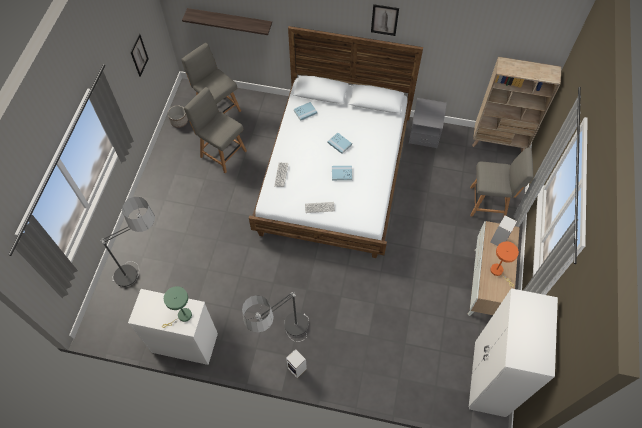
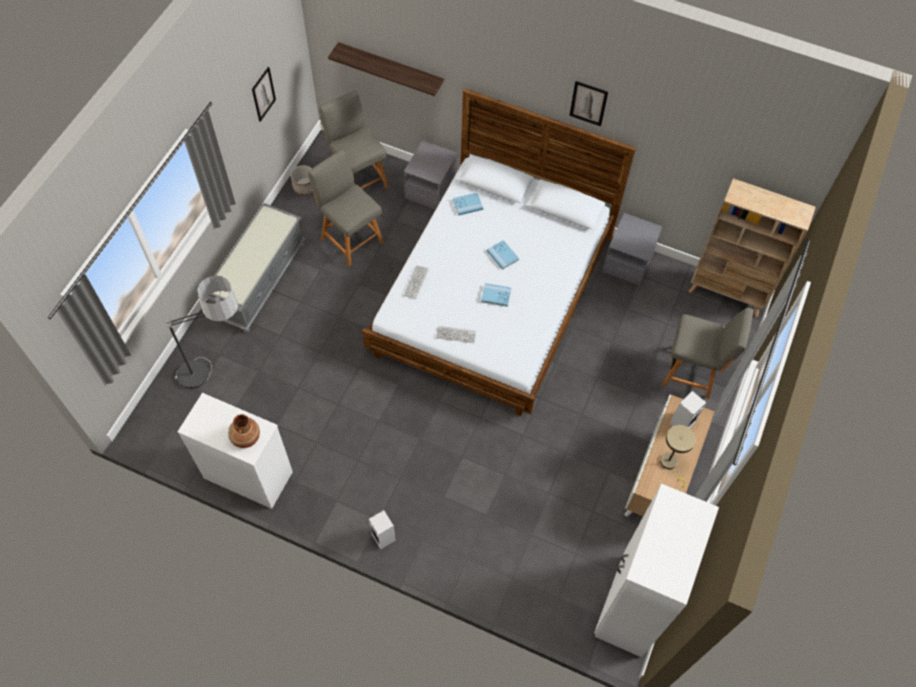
camera: 10 degrees right, 0 degrees up
(161, 195) = (260, 280): none -> grey bench
(182, 316) = (246, 438): green table lamp -> brown vase
(272, 107) = (431, 189): none -> grey nightstand
(283, 339) = (374, 497): floor lamp -> none
(498, 271) = (670, 464): orange table lamp -> beige table lamp

